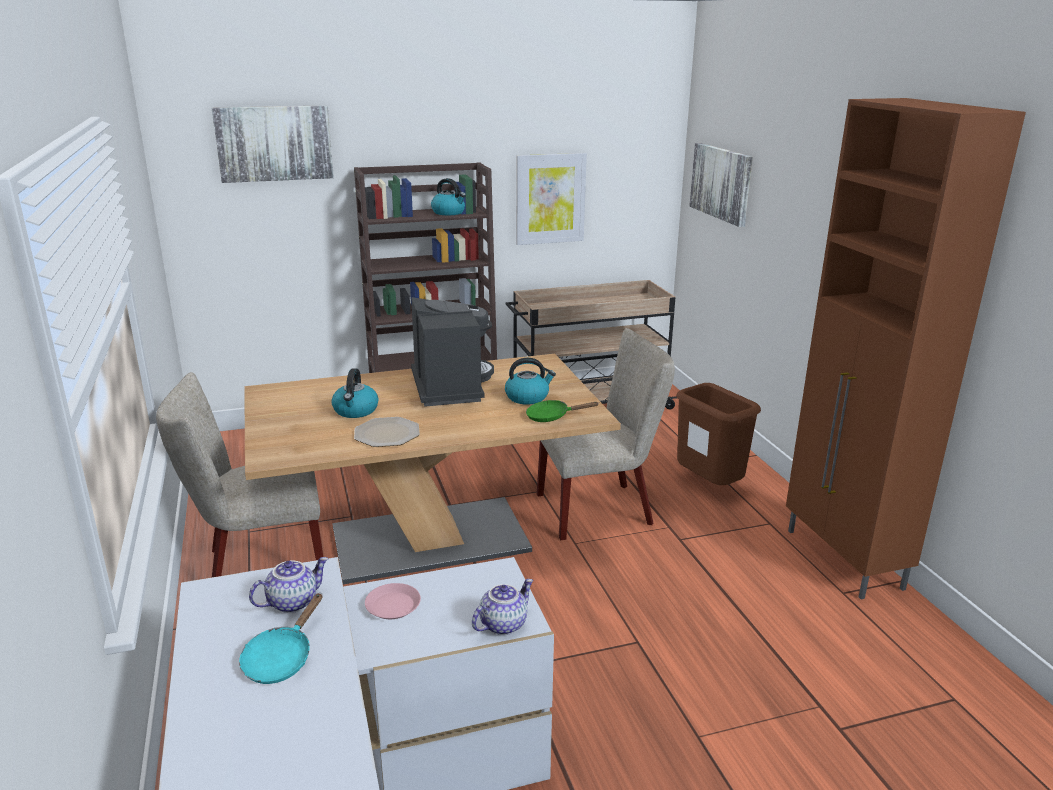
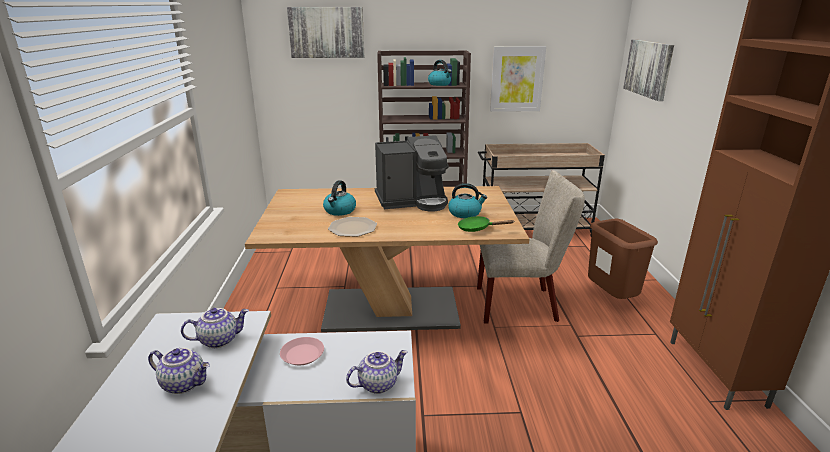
camera: 15 degrees right, 0 degrees up
(258, 567) = (272, 312): beige chair -> none
(281, 658) = (185, 383): turquoise frying pan -> teapot
(450, 386) = (412, 201): coffee machine -> coffee machine turned 75 degrees clockwise

